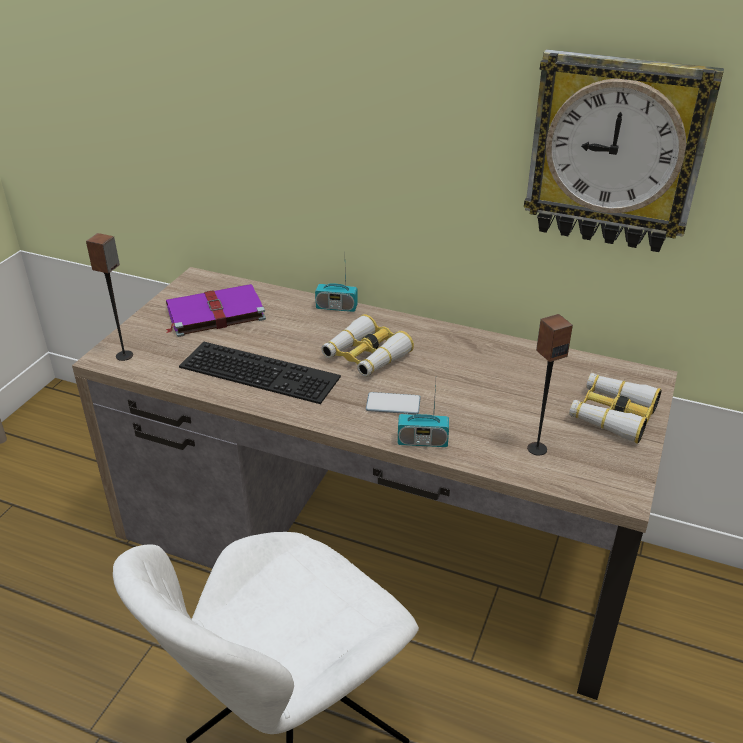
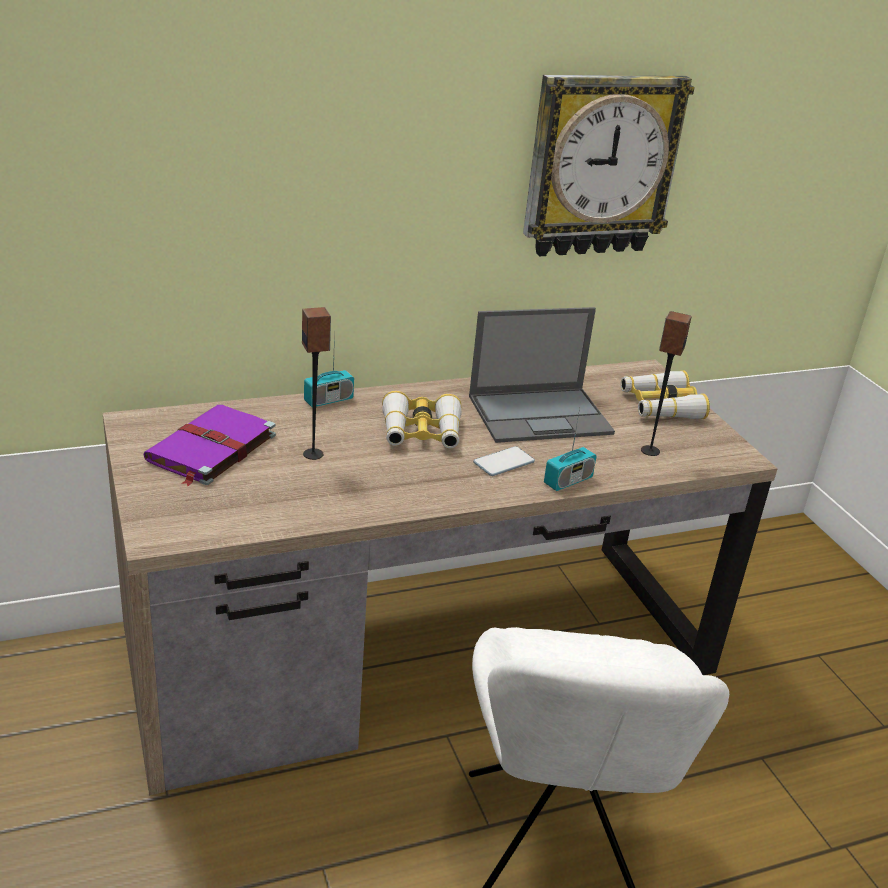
camera: 45 degrees left, 5 degrees down
(124, 356) = (177, 526): speaker -> speaker (313, 454)
(262, 370) = (347, 481): keyboard -> none
(484, 379) = (541, 414): none -> laptop

